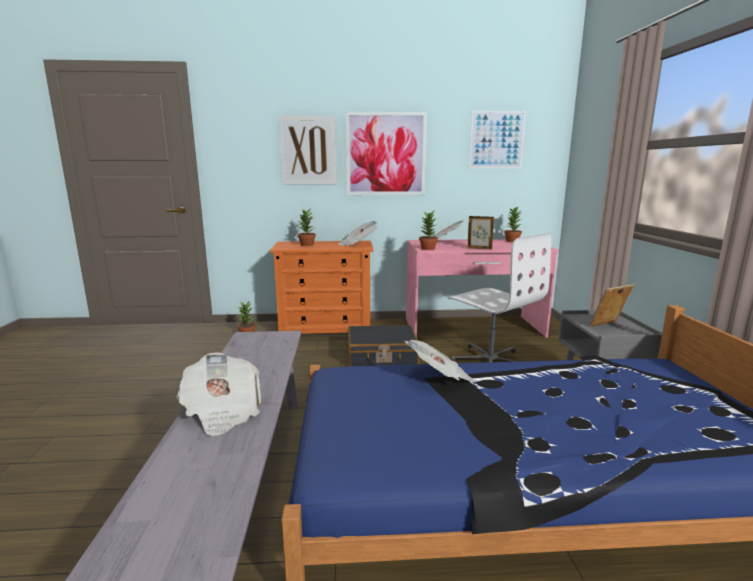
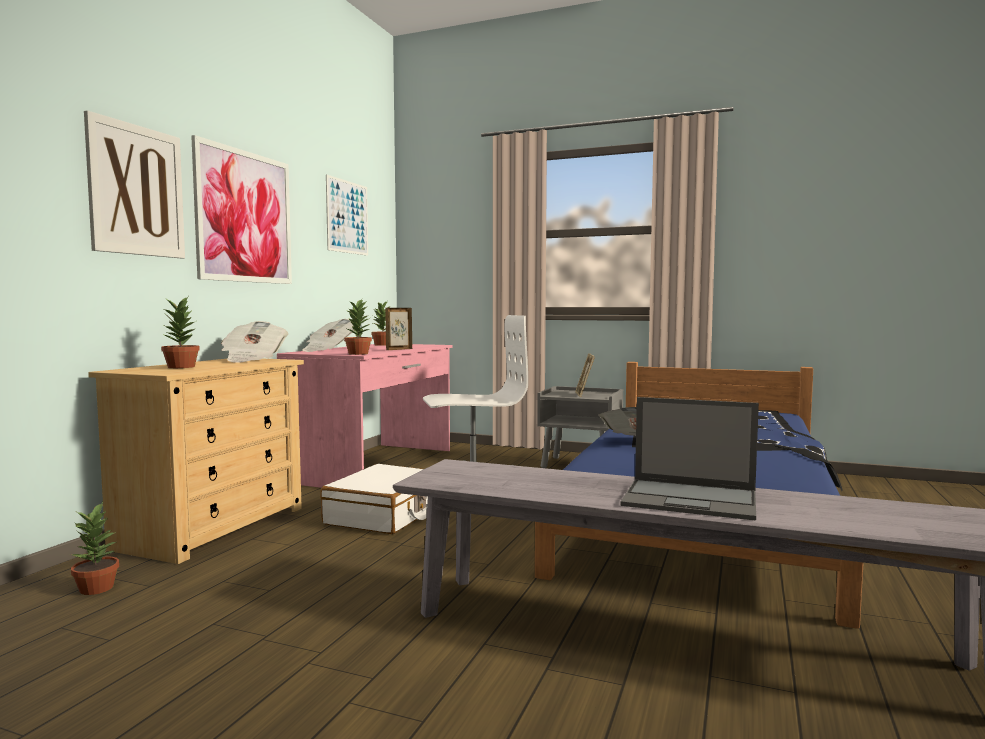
camera: 65 degrees left, 10 degrees down
(222, 412) = (691, 499): newspaper -> laptop
(326, 329) = (213, 527): orange dresser -> beige dresser
(382, 357) = (385, 515): black suitcase -> white suitcase

